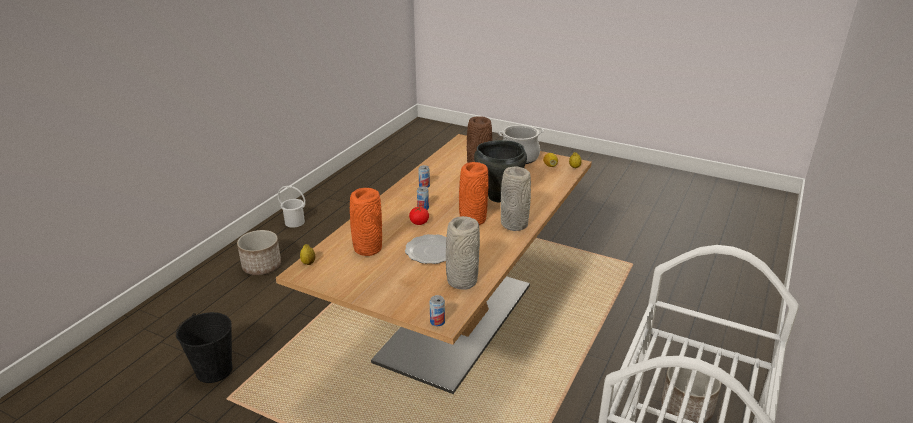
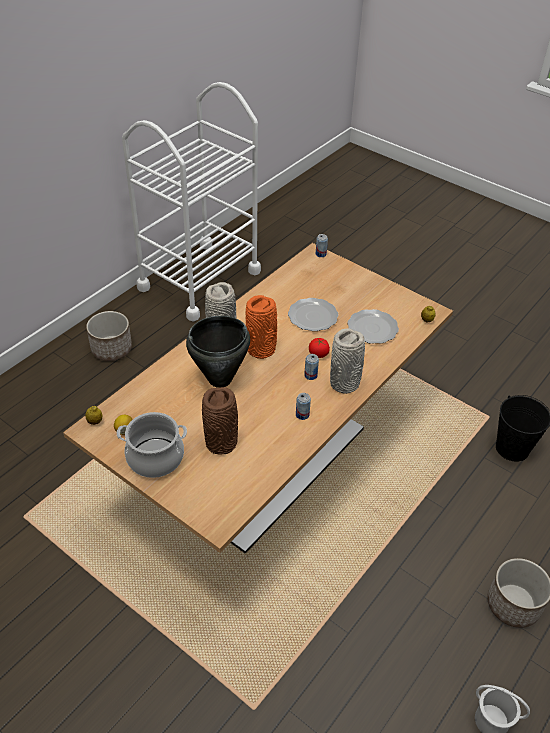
camera: 170 degrees left, 15 degrees up
(367, 249) = (373, 328): orange vase -> plate
(461, 281) = (294, 283): grey vase -> grey vase (345, 383)

